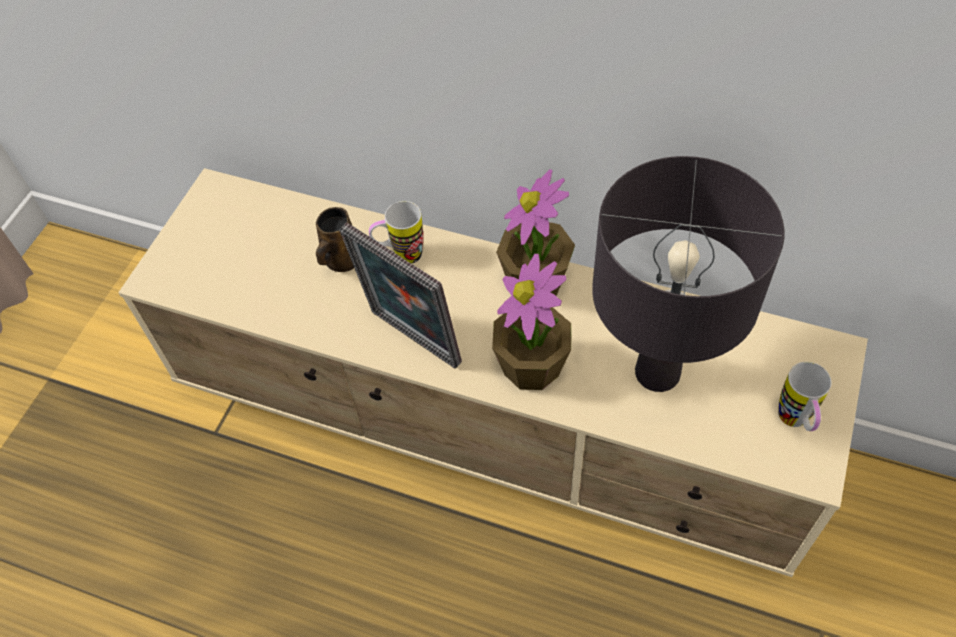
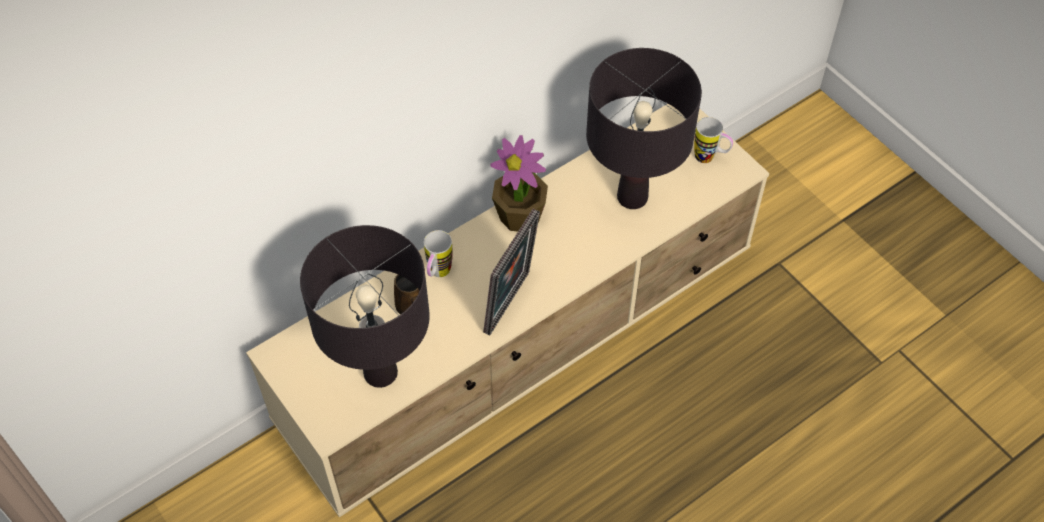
camera: 60 degrees left, 0 degrees up
(245, 280) = (380, 373): none -> black table lamp
(411, 341) = (511, 304): picture frame -> picture frame turned 45 degrees counterclockwise
(532, 367) = (580, 253): potted plant -> none

